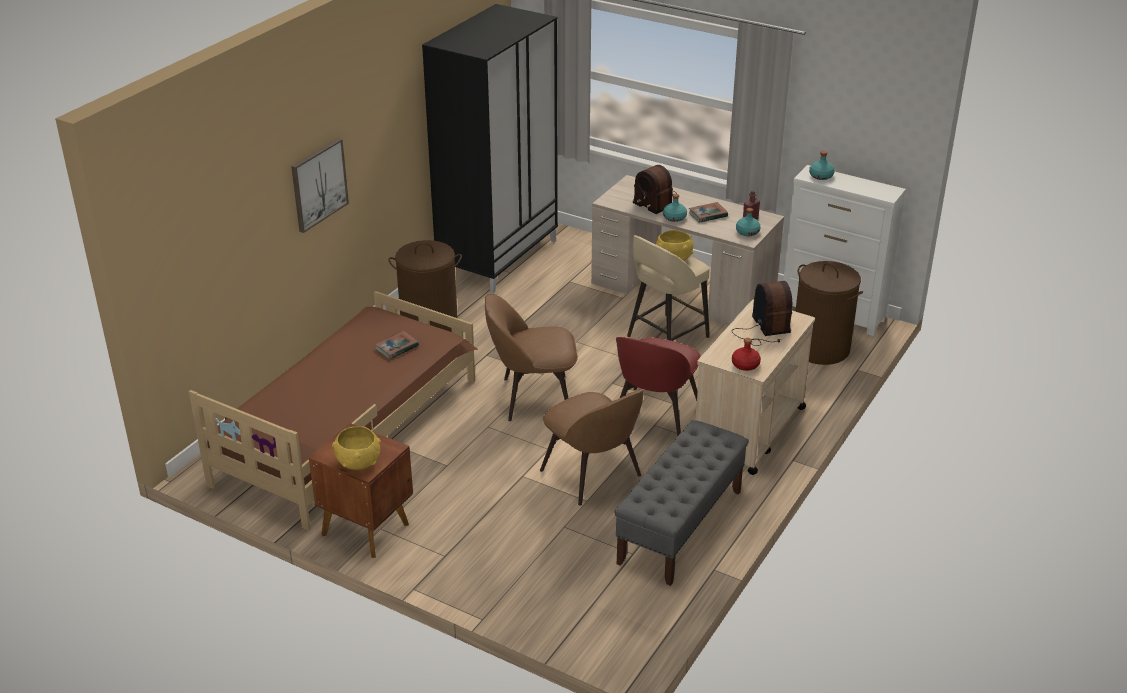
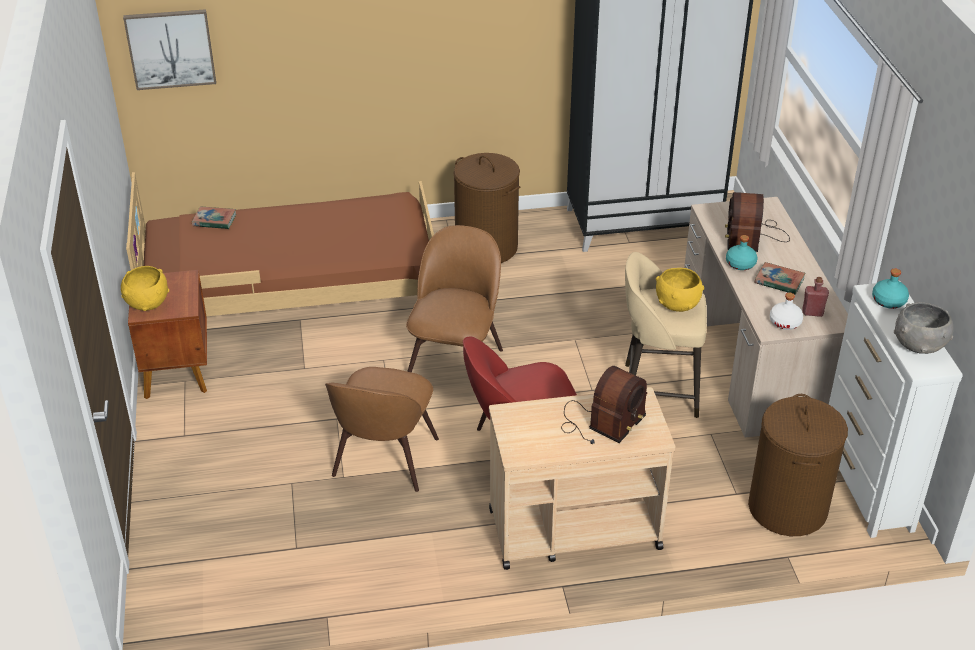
camera: 50 degrees right, 5 degrees up
(318, 184) = (384, 47): picture -> picture (170, 49)
(397, 348) = (362, 238): book -> book (214, 220)
(533, 398) = (456, 361): brown chair -> brown chair turned 60 degrees clockwise
(680, 527) = (367, 559): grey bench -> none
(745, 365) = (520, 440): red bottle -> none
(747, 232) = (785, 322): turquoise bottle -> white bottle
(868, 187) = (918, 345): none -> grey bowl

